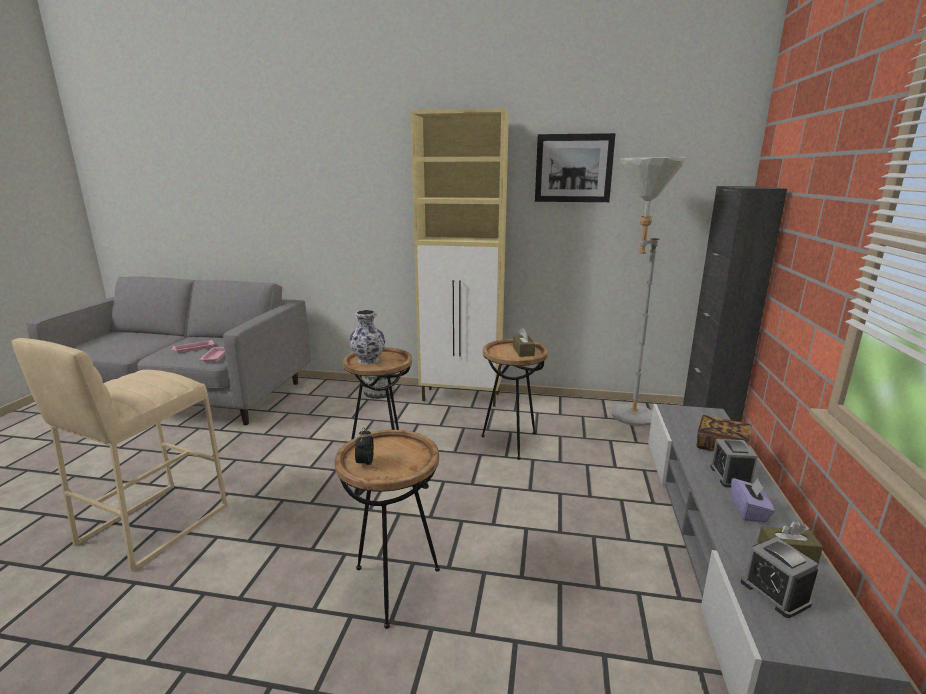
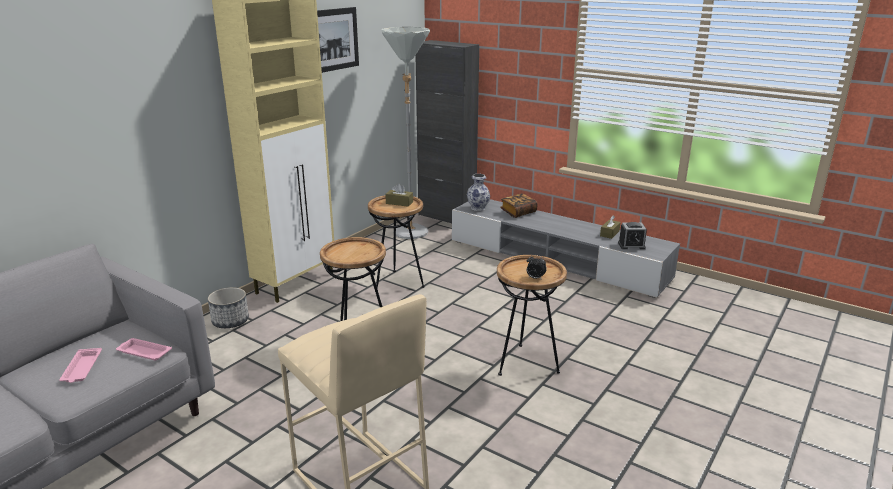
camera: 65 degrees left, 5 degrees up
(368, 360) = (349, 255): vase -> vase (478, 208)
(730, 477) = (547, 221): alarm clock -> none
(749, 511) = (577, 228): purple tissue box -> none

